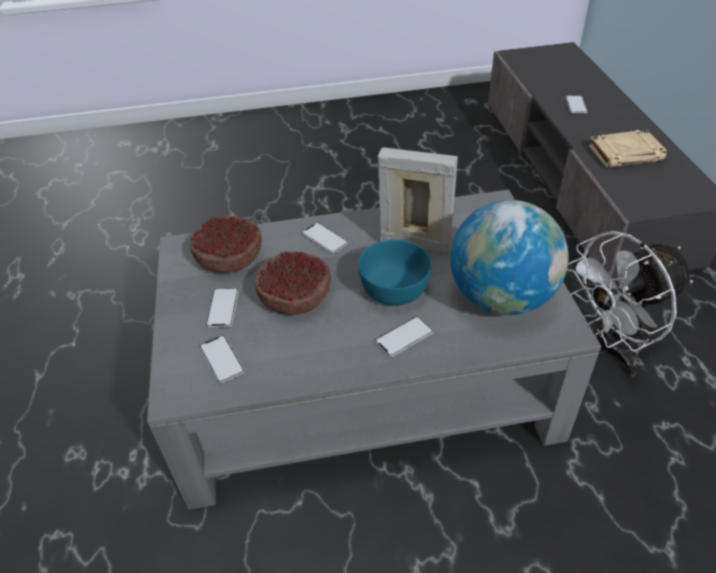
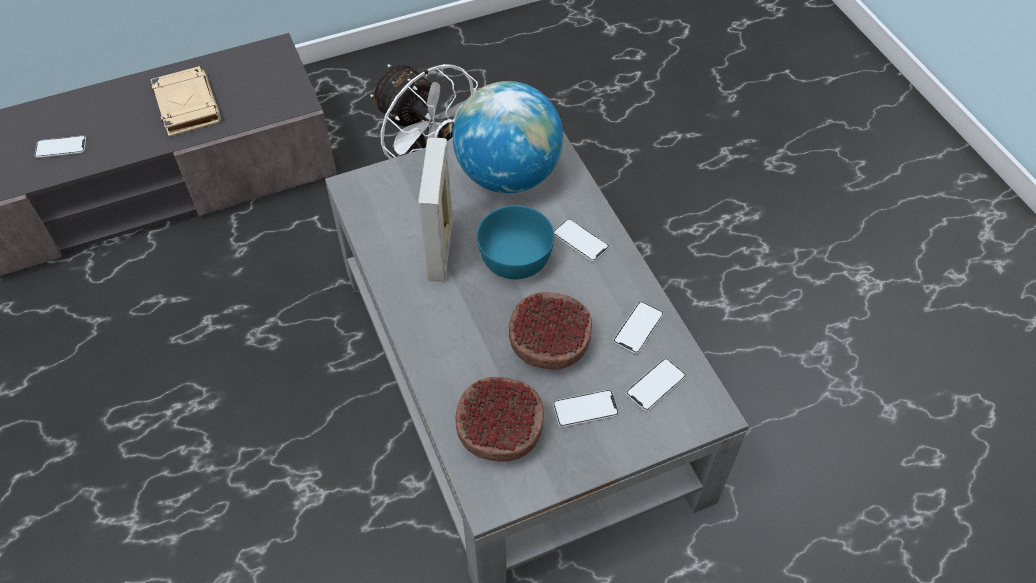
camera: 105 degrees left, 10 degrees up
(324, 239) = (445, 338): phone -> phone (638, 328)

